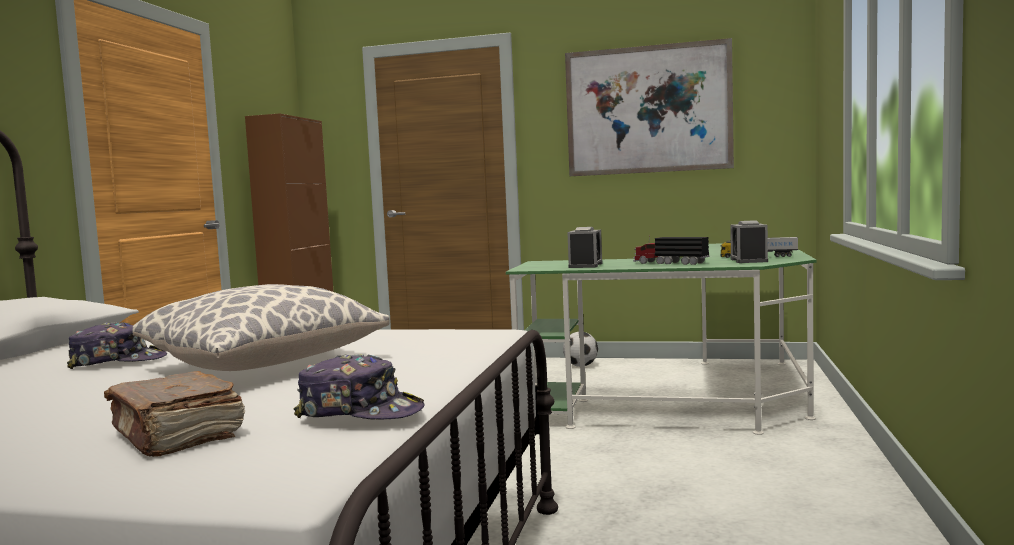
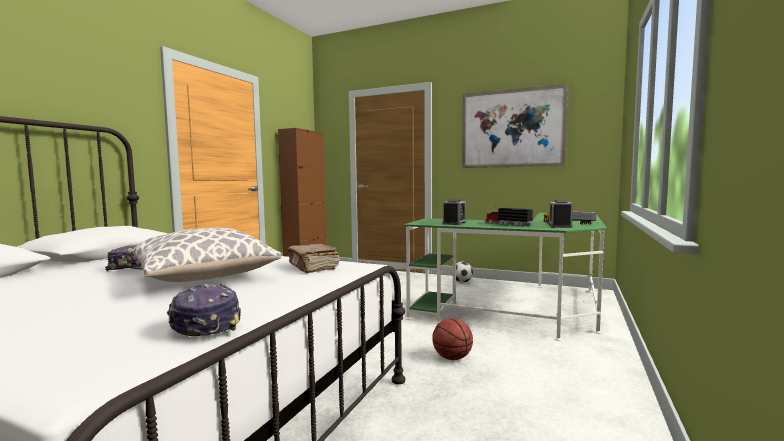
camera: 10 degrees right, 0 degrees up
(176, 435) = (81, 329): brown book -> brown book (313, 267)
(360, 411) = (205, 323): cap -> cap turned 150 degrees counterclockwise
(613, 472) = (452, 357): none -> basketball

